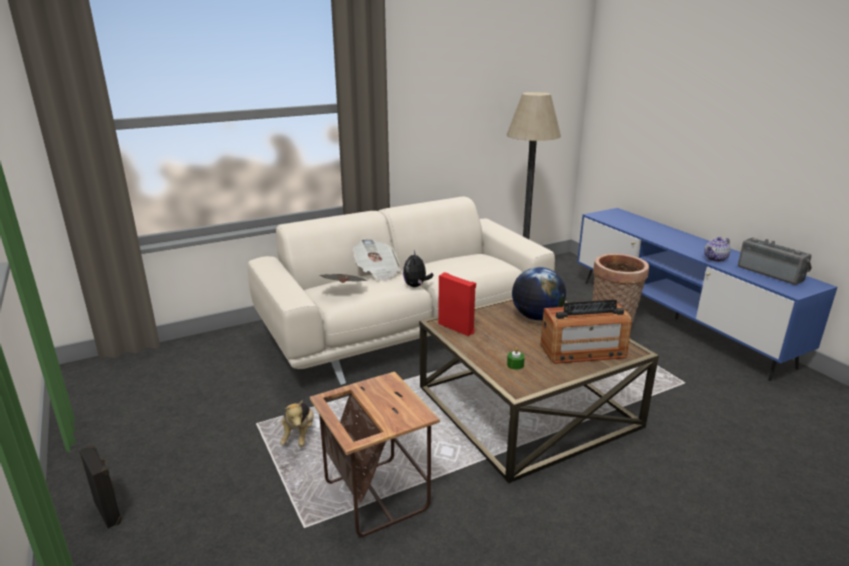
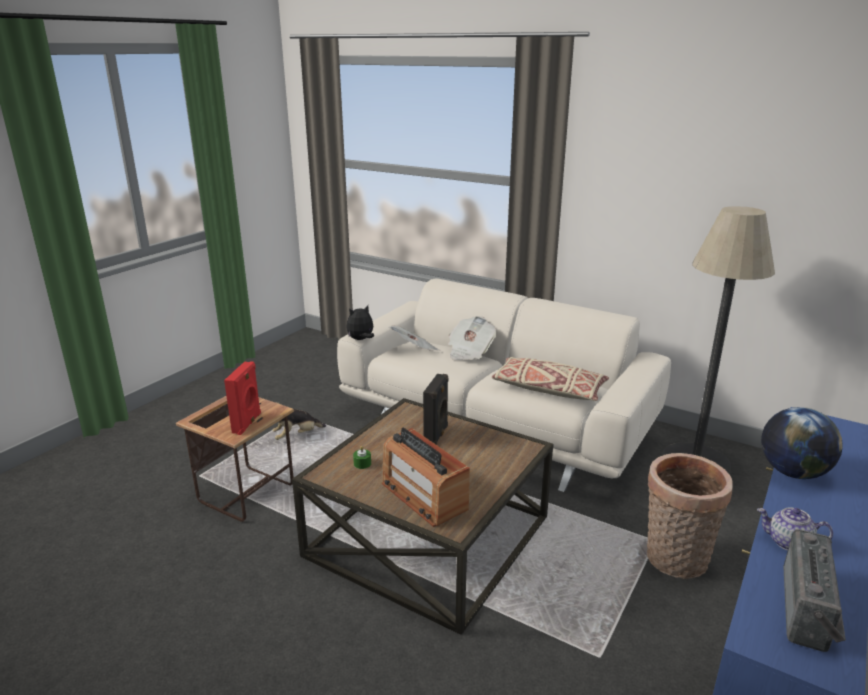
camera: 60 degrees right, 0 degrees up
(109, 511) = (185, 406): black speaker -> black speaker (437, 435)
(416, 286) = (464, 375): plush toy -> plush toy (361, 339)
(456, 328) = (407, 418): red speaker -> red speaker (248, 423)
(476, 265) = (548, 389): none -> beige pillow
(536, 317) = (475, 453): globe -> globe (792, 472)

